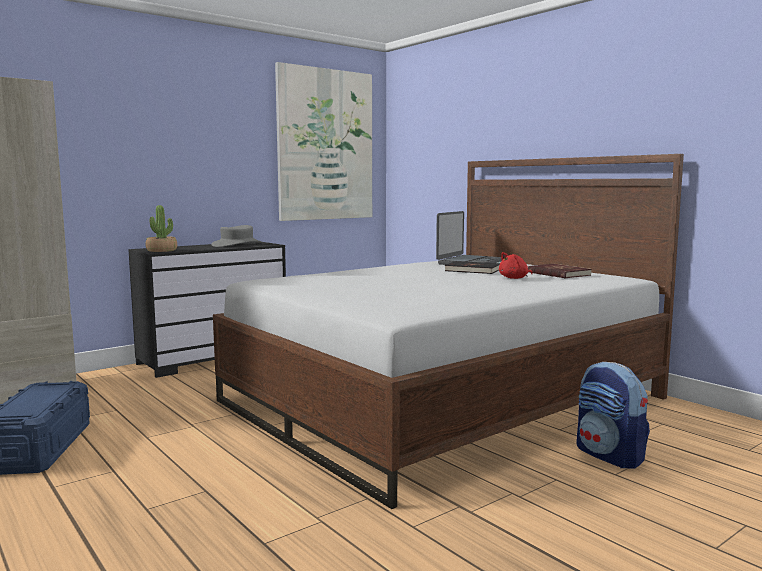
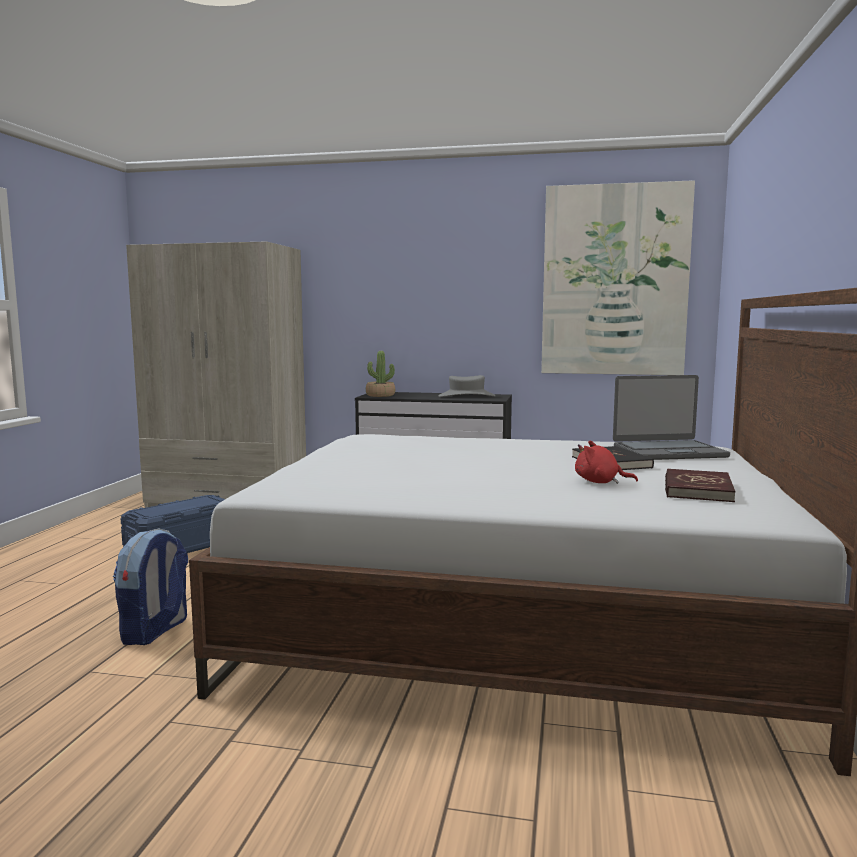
camera: 50 degrees right, 0 degrees up
(610, 456) = (505, 786): backpack -> backpack (155, 631)

